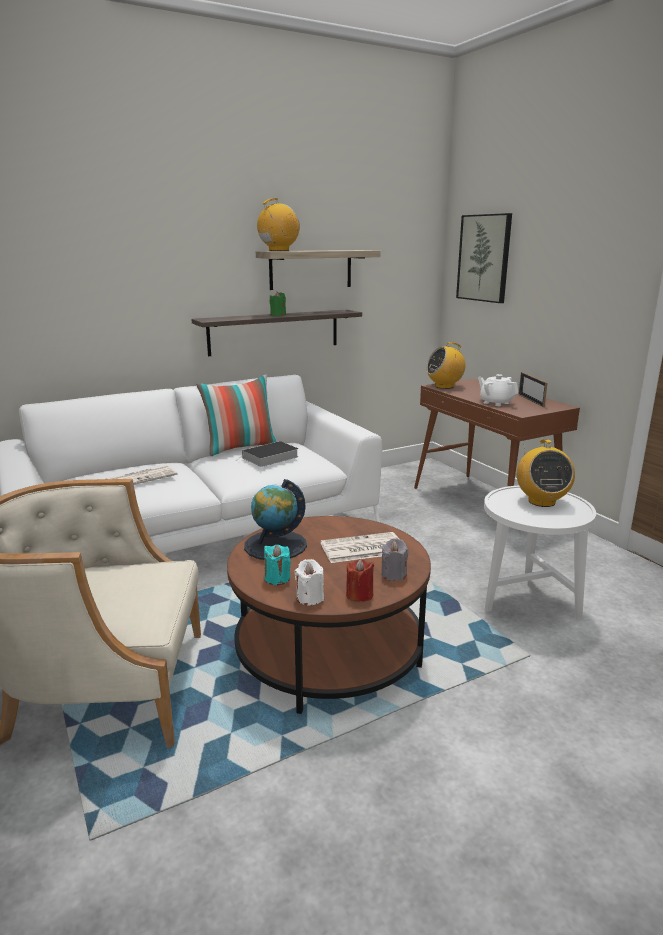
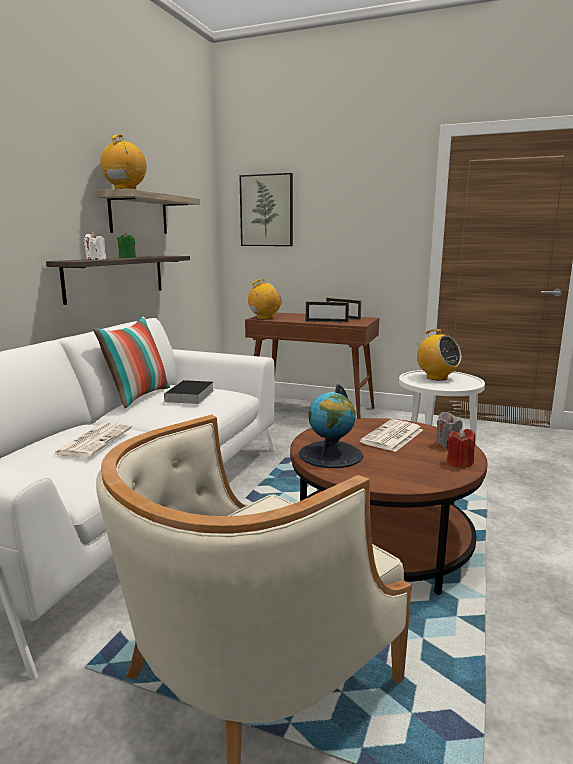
camera: 40 degrees left, 5 degrees down
(277, 578) = (387, 474): turquoise candle -> none
(310, 598) = (437, 477): white candle -> white candle (96, 259)
(444, 386) = (264, 318): radio -> radio turned 150 degrees counterclockwise
(496, 403) = (326, 321): white teapot -> picture frame

